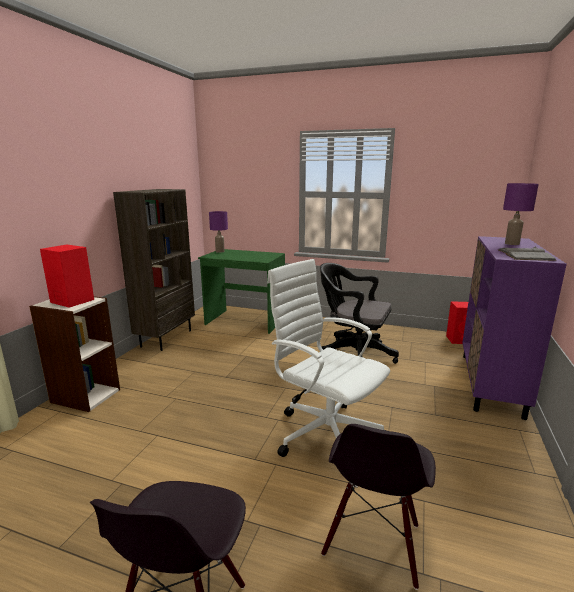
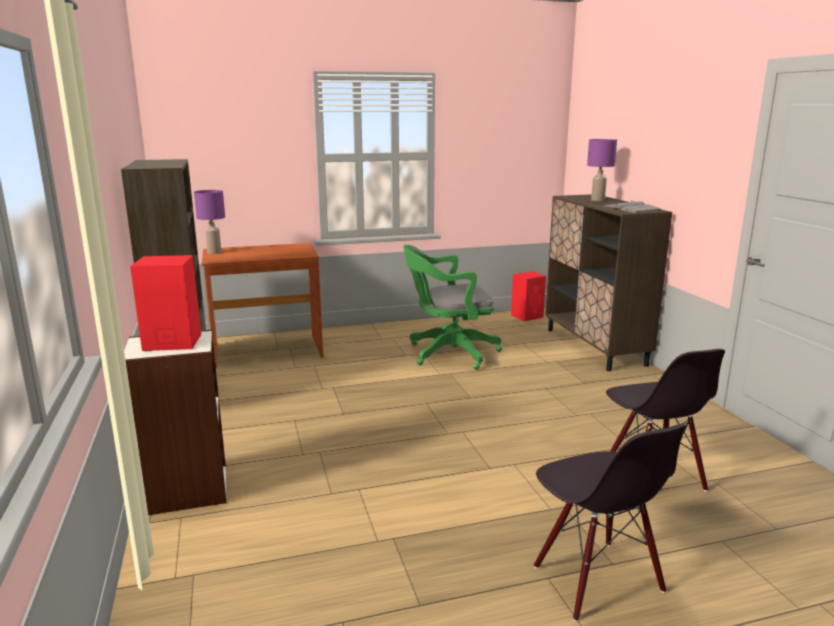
camera: 35 degrees left, 0 degrees up
(245, 321) = (267, 351): green desk -> brown desk
(325, 433) = (520, 426): white office chair -> none
(353, 354) = (448, 353): black office chair -> green office chair
(490, 384) = (595, 347): purple cabinet -> brown cabinet

